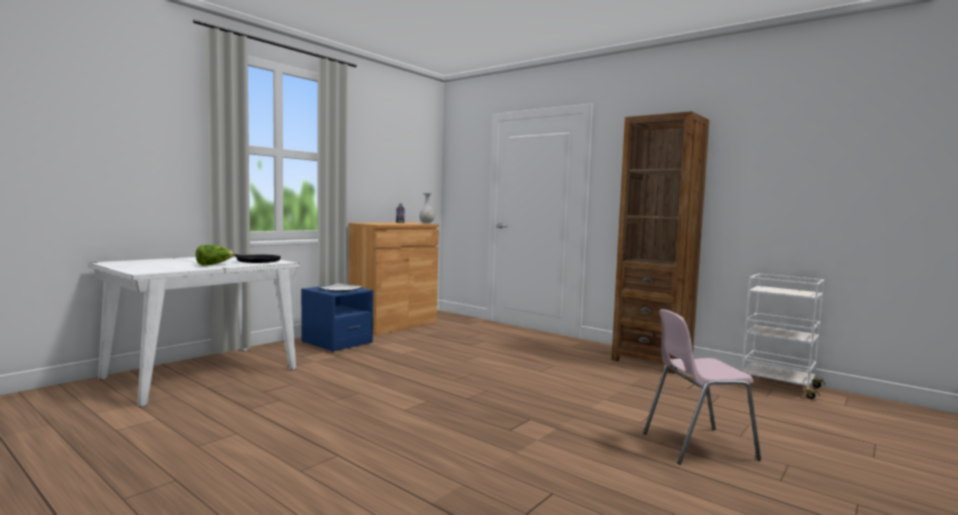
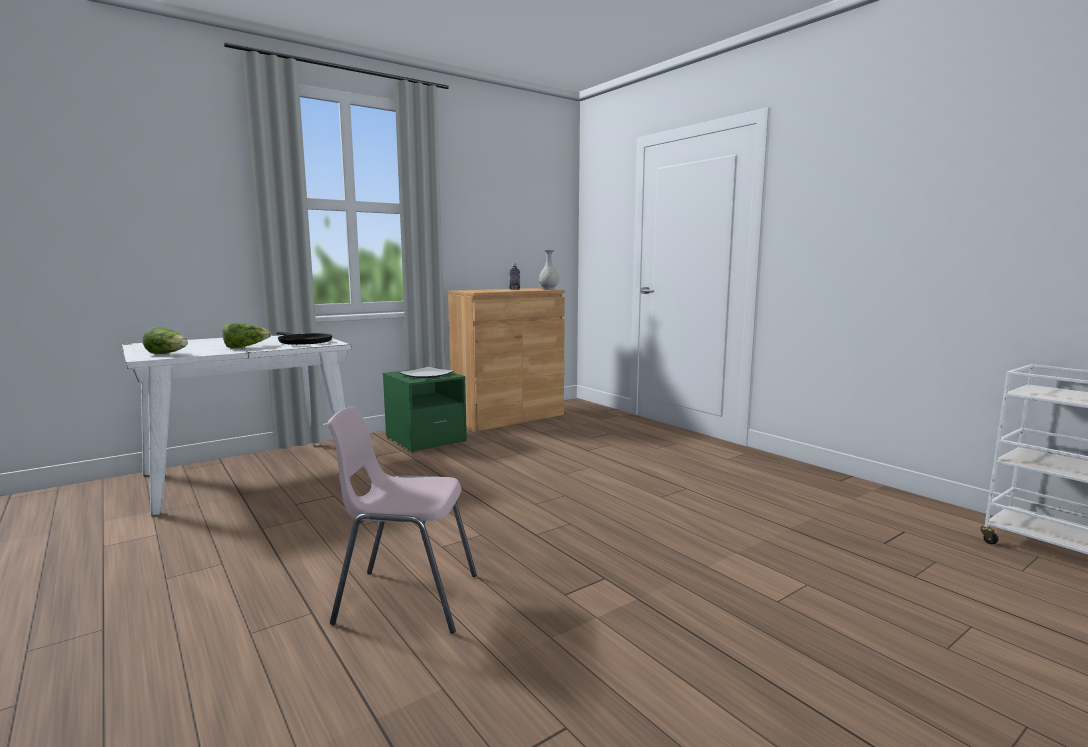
camera: 15 degrees right, 5 degrees up
(156, 269) = (168, 354): none -> lettuce
(337, 343) = (425, 439): blue nightstand -> green nightstand
(652, 361) = (842, 489): brown bookcase -> none
(696, 445) = (857, 660): pink chair -> pink chair (406, 598)

